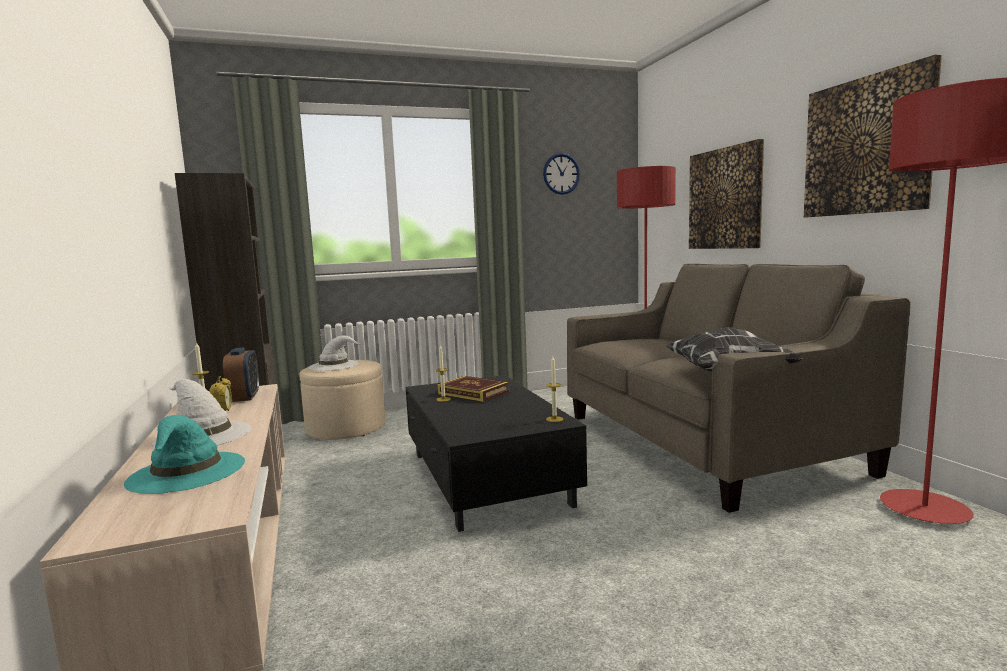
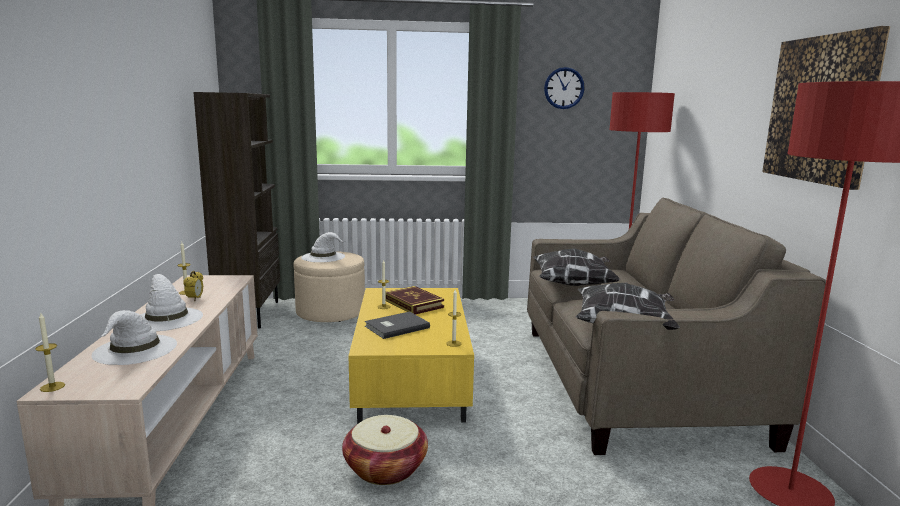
camera: 15 degrees right, 5 degrees up
(91, 533) = (52, 387): none -> candle
(187, 472) = (135, 349): turquoise hat -> white hat
(244, 397) = (220, 286): alarm clock -> none
(475, 414) = (395, 327): none -> grey book
(486, 479) = (411, 381): black coffee table -> yellow coffee table
(526, 571) = (385, 468): none -> basket
(636, 351) = (574, 285): none -> pillow
(725, 199) = (710, 135): picture -> none

